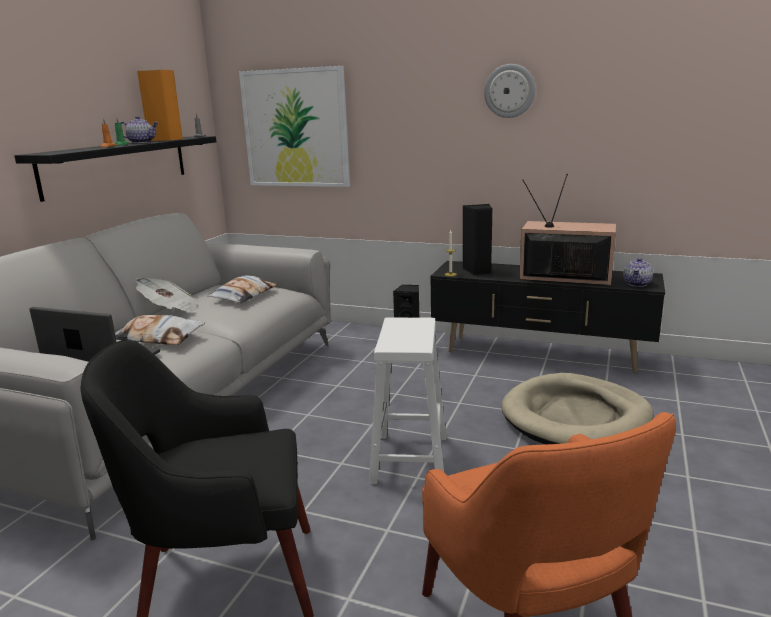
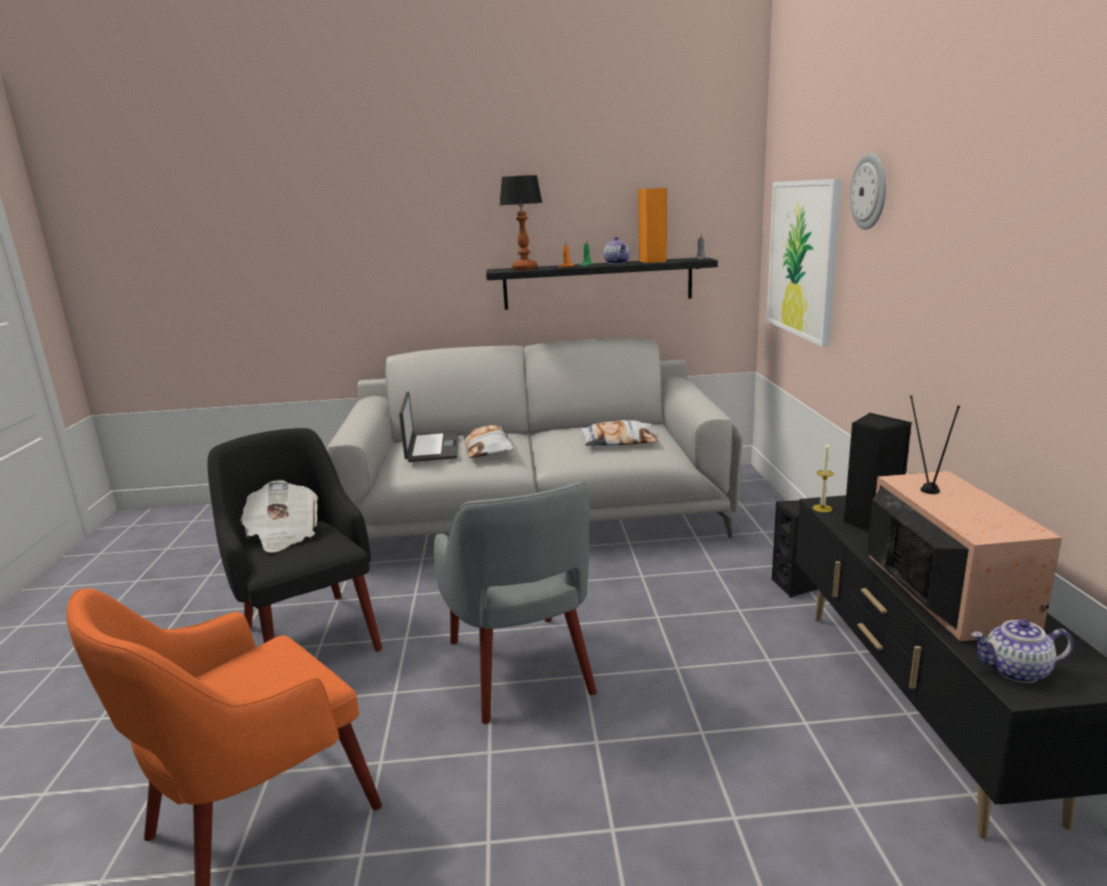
camera: 65 degrees right, 0 degrees up
(71, 150) = (525, 269): none -> table lamp
(170, 310) = (552, 430): newspaper -> newspaper (283, 534)
(410, 460) = (520, 669): white stool -> grey armchair
(509, 91) = (987, 234): wall clock -> wall clock (870, 191)
(576, 417) = (726, 784): beige dog bed -> none

